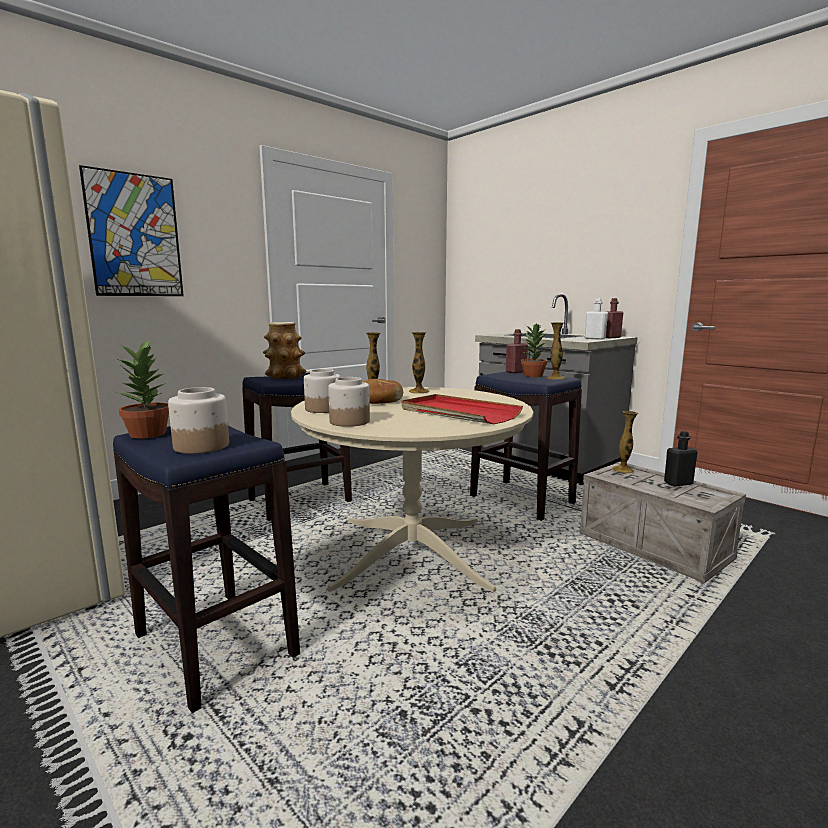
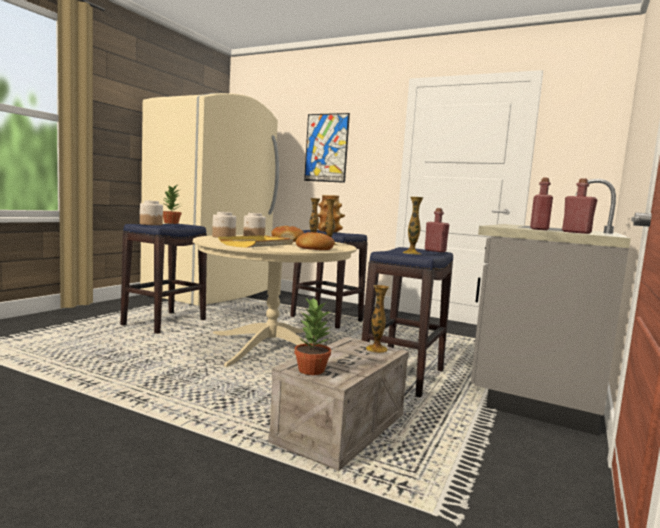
camera: 70 degrees right, 5 degrees down
(458, 413) = (258, 244): red tray -> yellow tray
(485, 399) = (314, 249): none -> bread
(532, 375) = (423, 253): potted plant -> potted plant (311, 370)
(595, 338) = (539, 229): white bottle -> red bottle
(678, 483) = (353, 365): black bottle -> none

